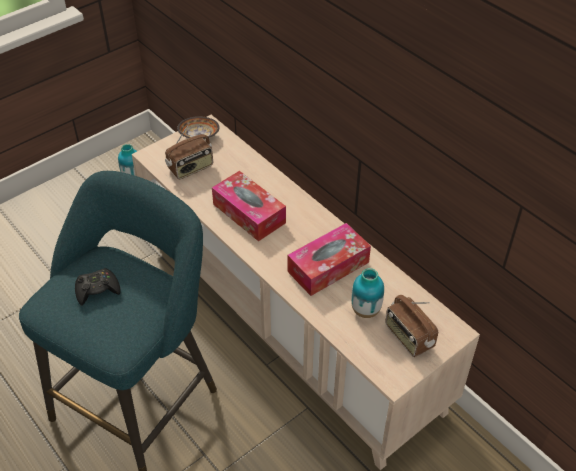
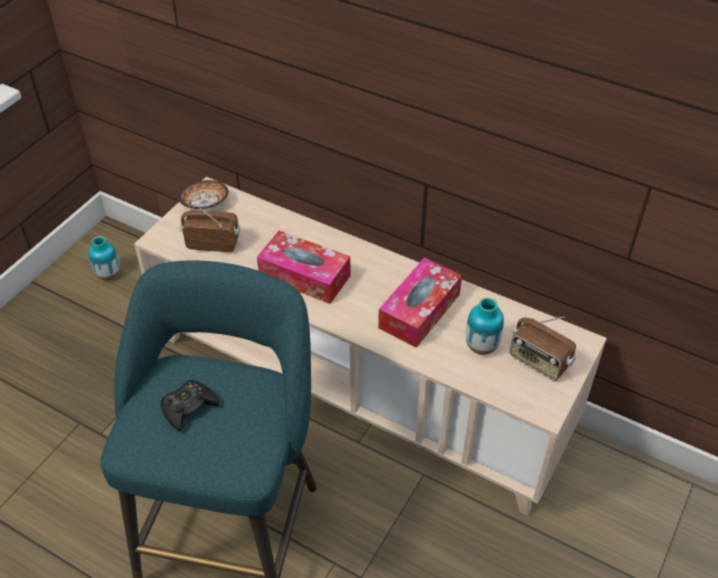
camera: 20 degrees left, 0 degrees up
(191, 168) = (213, 243): radio -> radio turned 120 degrees counterclockwise

